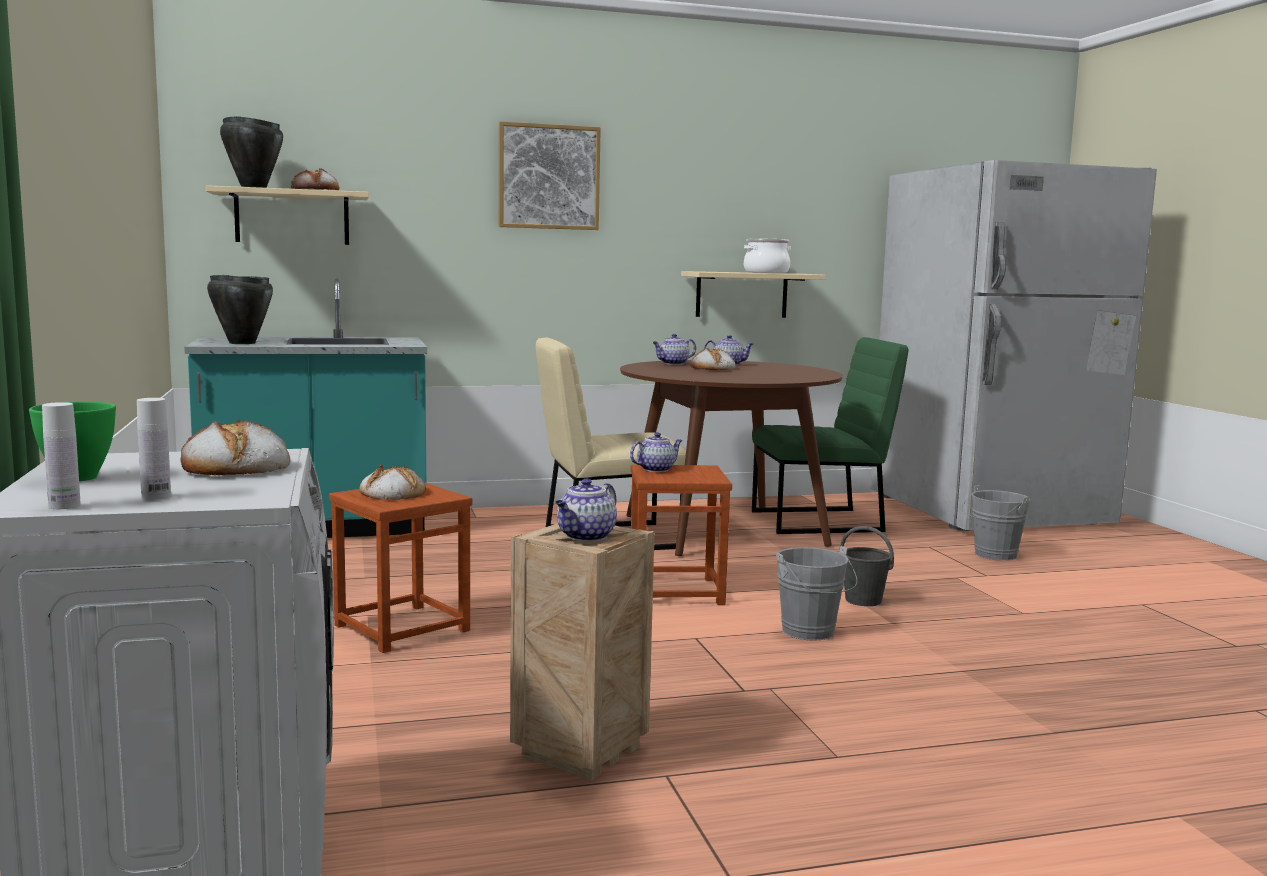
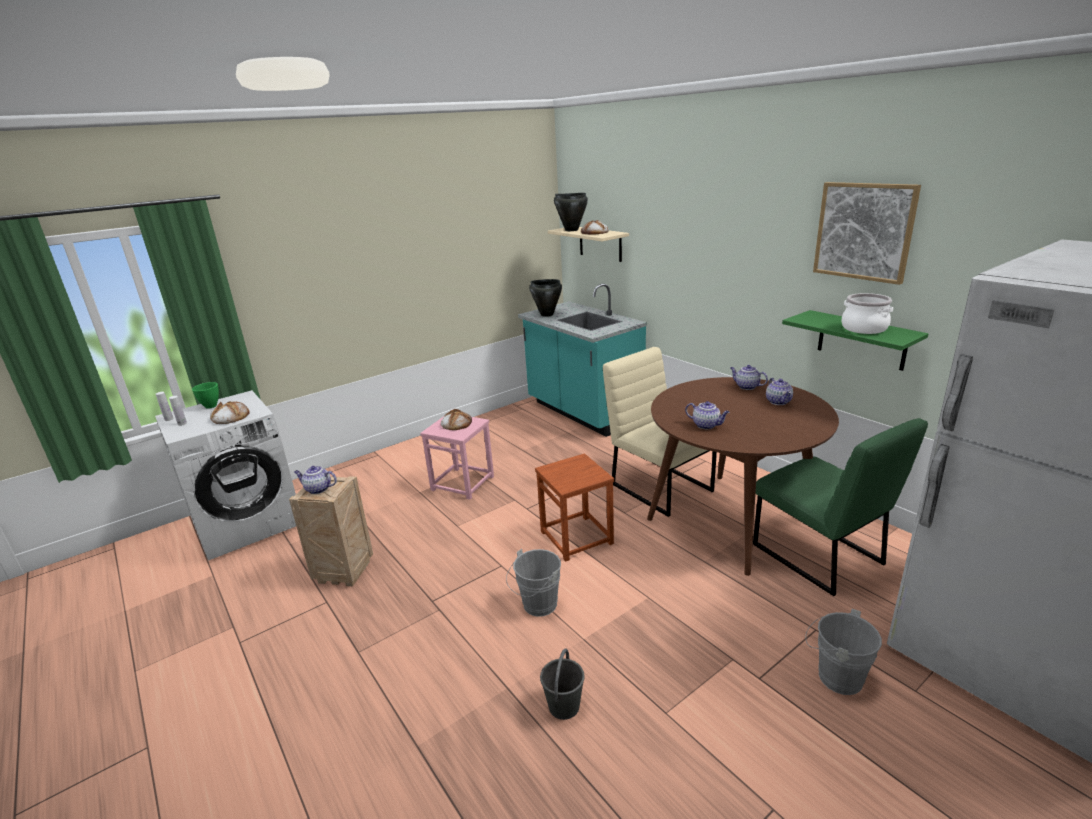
camera: 70 degrees right, 15 degrees up
(402, 627) = (463, 483): brown stool -> pink stool
(548, 177) = (721, 225): picture -> picture (864, 231)
(656, 469) = (576, 463): teapot -> teapot (706, 425)
(712, 368) = (740, 402): bread -> none
(741, 294) = (861, 340): beige shelf -> green shelf
(864, 600) = (623, 617): grey bucket -> grey bucket (564, 706)

